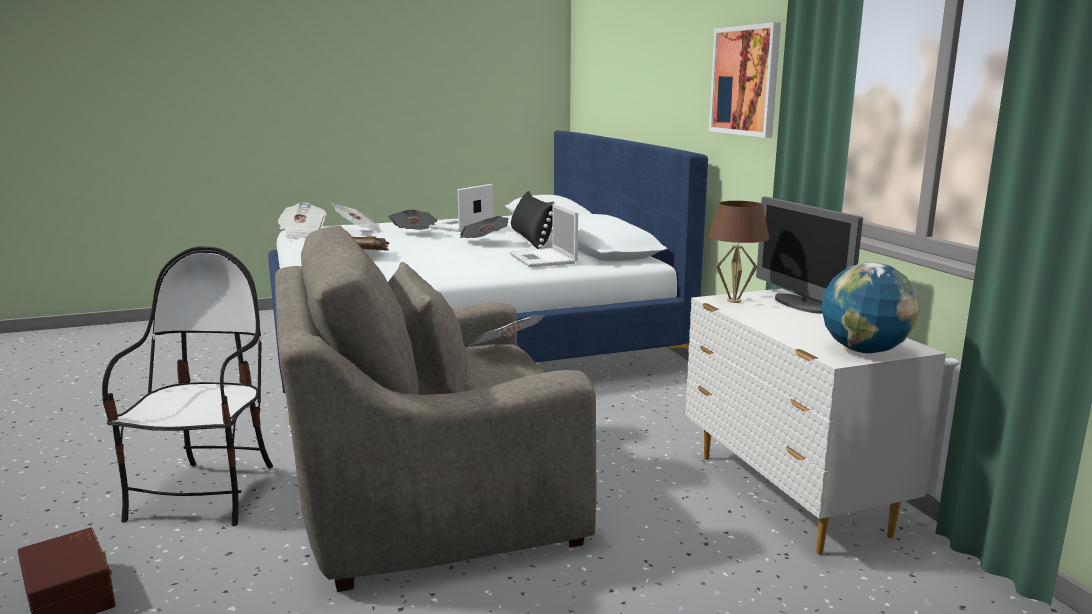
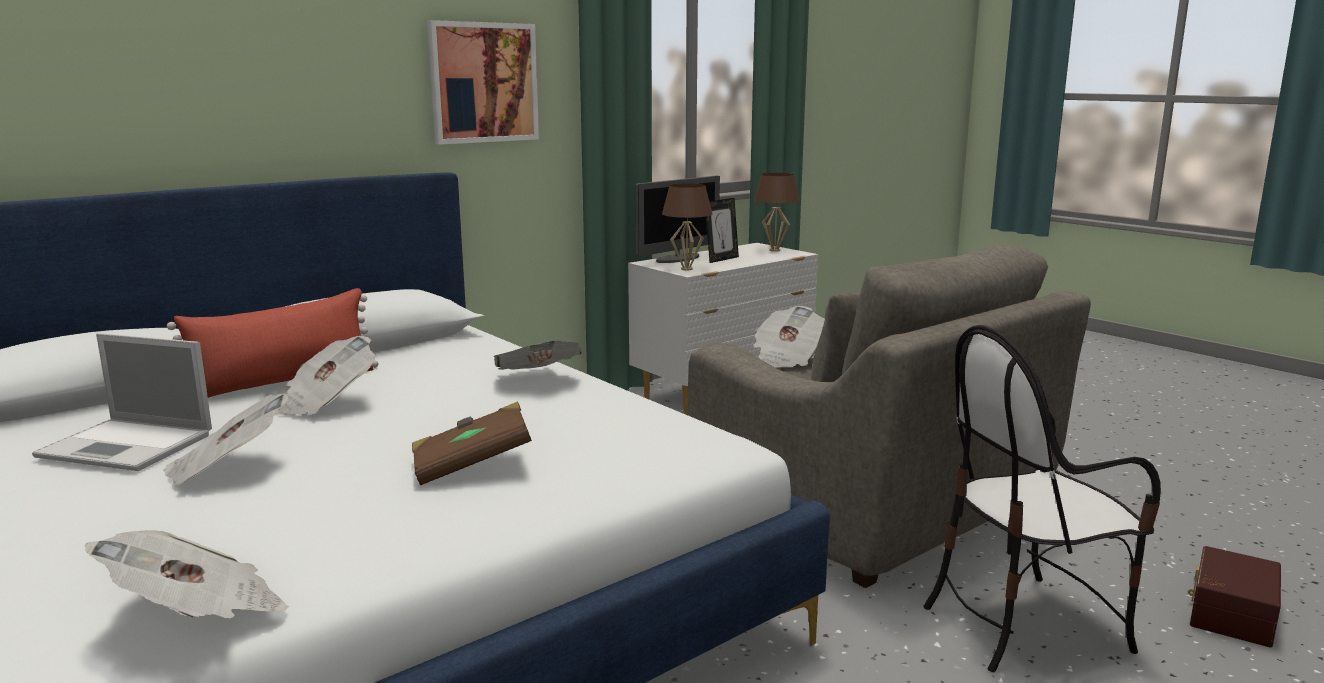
camera: 110 degrees left, 0 degrees up
(359, 231) = (208, 526): newspaper -> newspaper (538, 380)
(531, 239) = (284, 382): black pillow -> red pillow
(543, 259) = (463, 356): laptop -> none
(793, 319) = (721, 259): none -> picture frame
(864, 350) = (775, 250): globe -> brown table lamp

